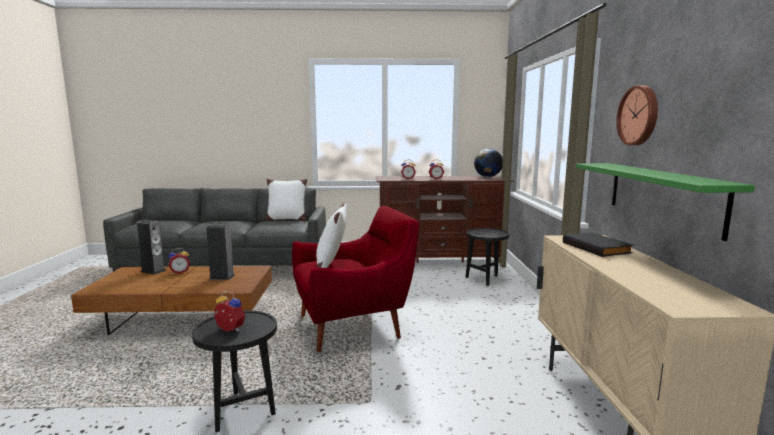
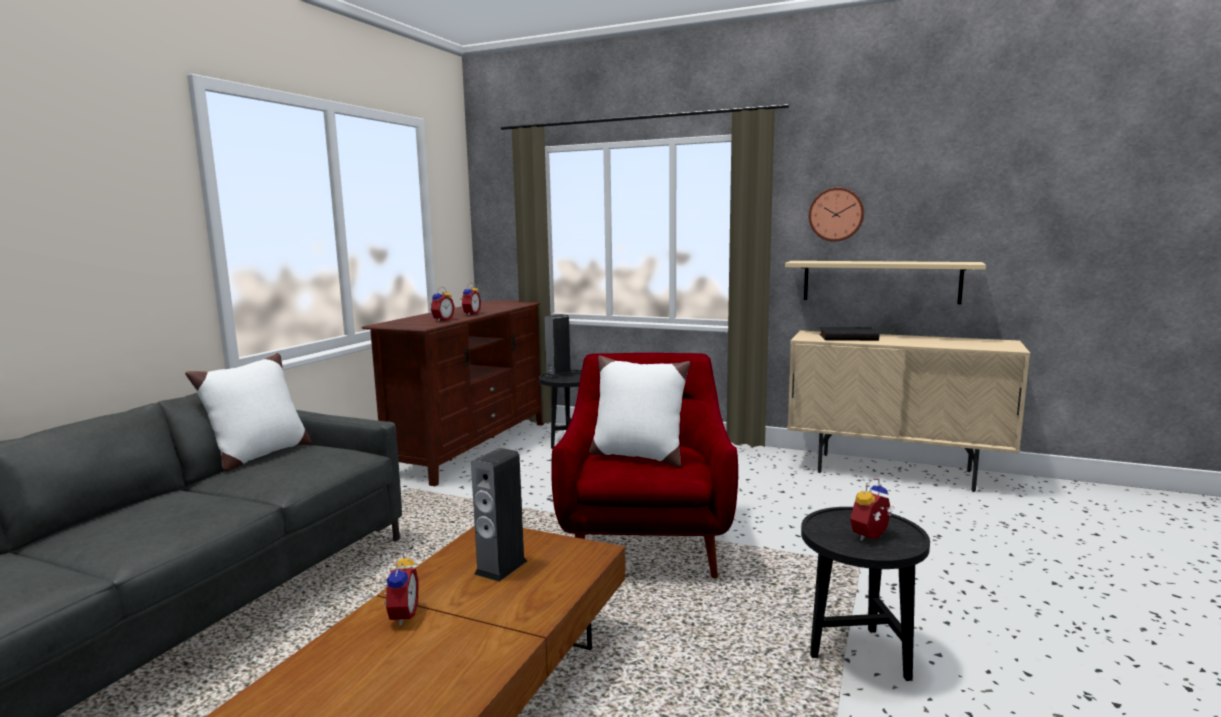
camera: 65 degrees left, 0 degrees up
(153, 271) = (336, 655): speaker -> speaker (558, 374)
(487, 177) = (496, 302): globe -> none
(662, 195) = (880, 281): green shelf -> beige shelf

